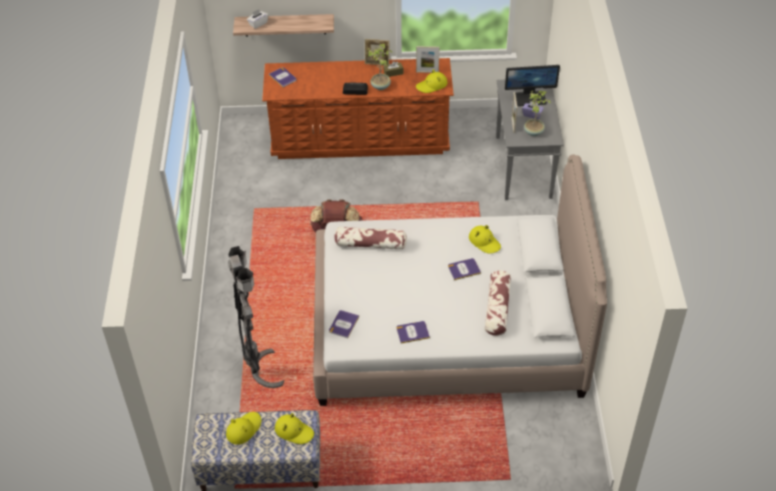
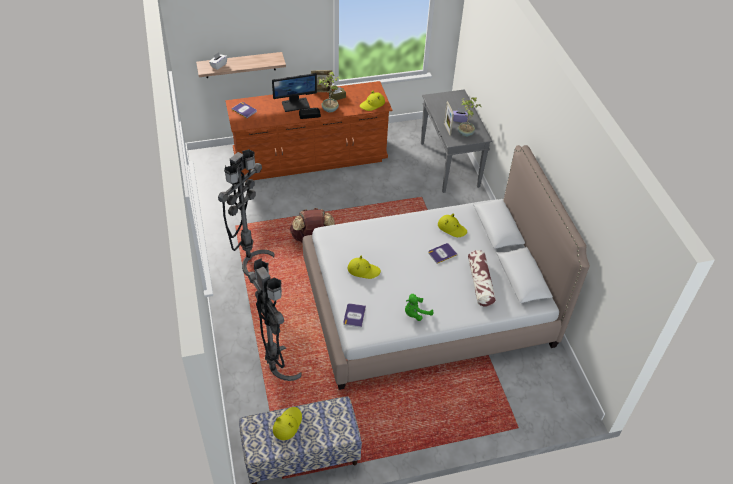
camera: 15 degrees left, 0 degrees up
(261, 249) = (250, 259): none -> grey floor lamp
(294, 431) = (333, 419): yellow hat -> yellow hat (363, 270)
(370, 244) = (357, 242): pillow -> none
(412, 332) = (415, 314): book -> green plush toy
(427, 72) = (365, 94): picture frame -> none
(530, 98) = (454, 106): monitor -> monitor (295, 104)

